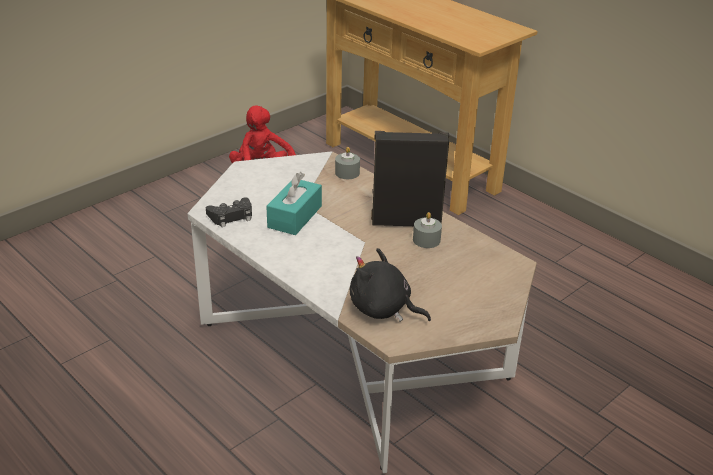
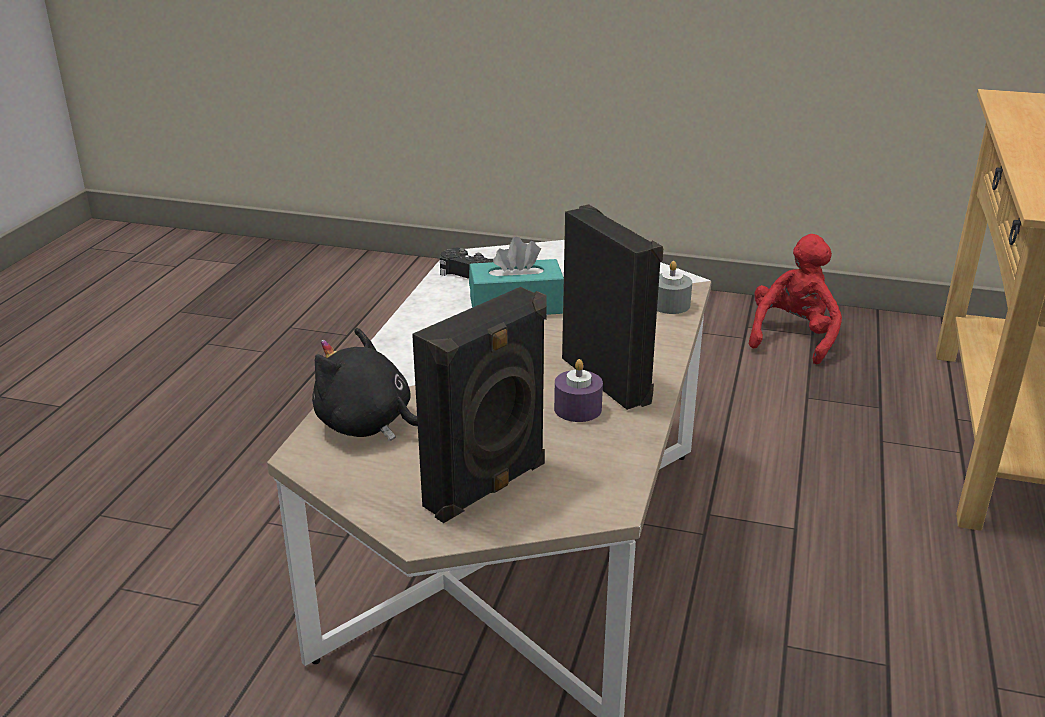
camera: 60 degrees right, 5 degrees down
(383, 309) = (369, 425): black plush toy -> black plush toy turned 60 degrees counterclockwise
(426, 240) = (577, 409): grey candle -> purple candle
(475, 291) = (488, 487): none -> black speaker

